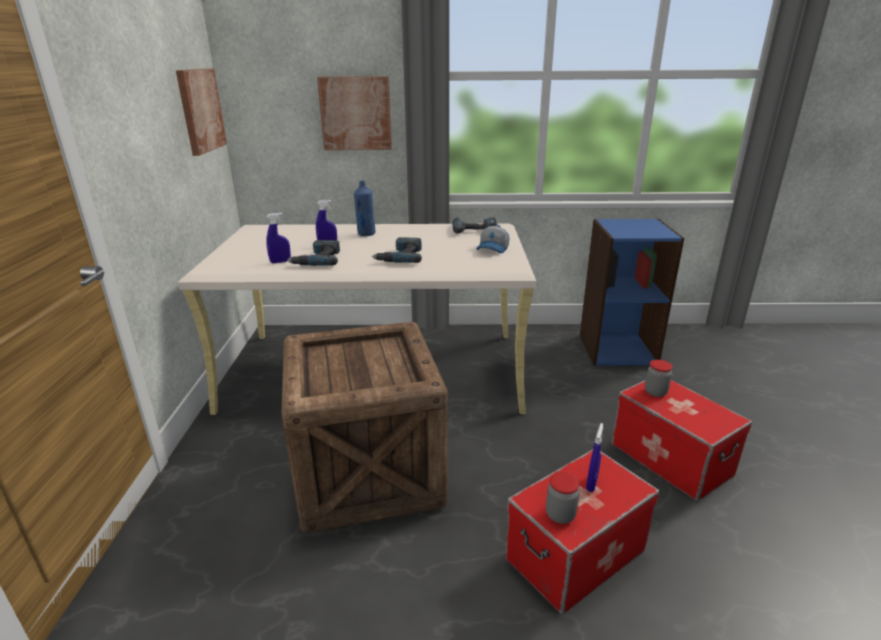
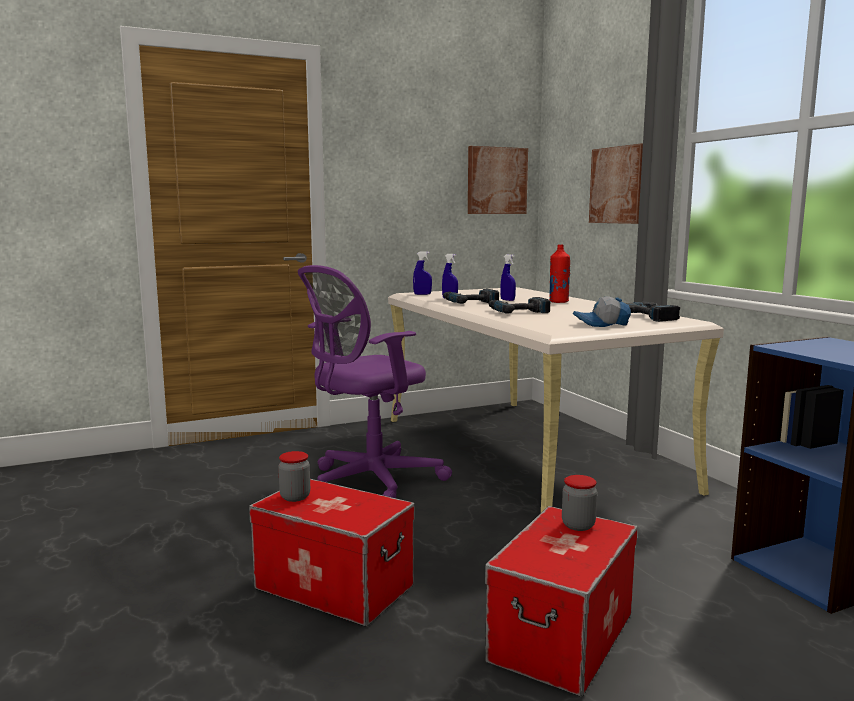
camera: 65 degrees right, 15 degrees down
(366, 234) = (558, 302): blue bottle -> red bottle
(366, 475) = (369, 482): crate -> purple office chair
(591, 484) = (349, 505): blue spray bottle -> blue spray bottle (422, 294)

